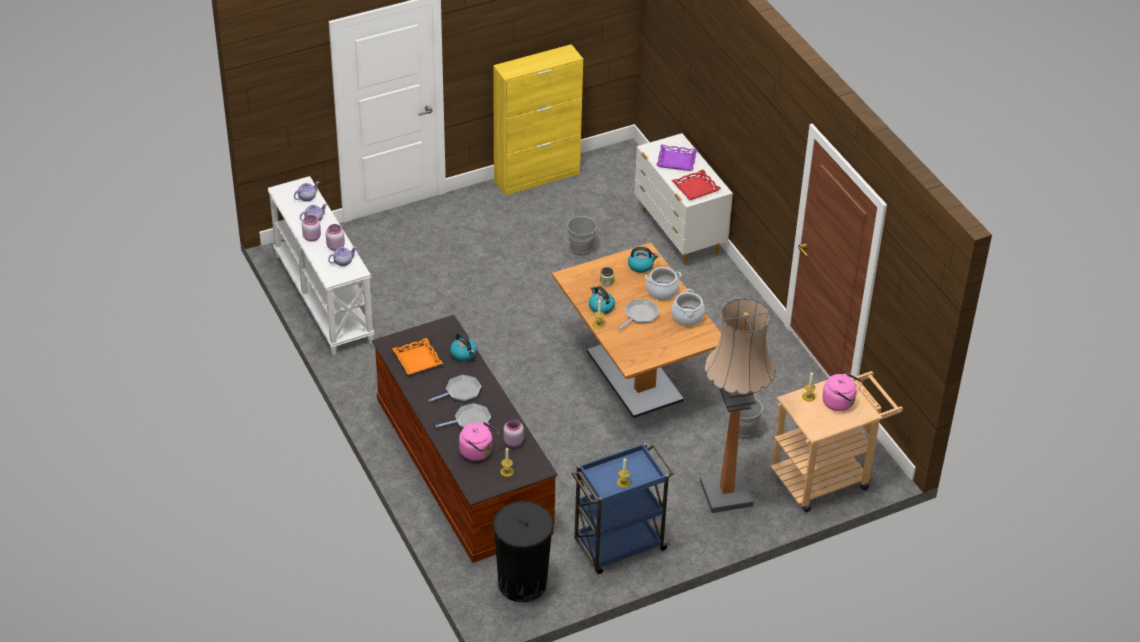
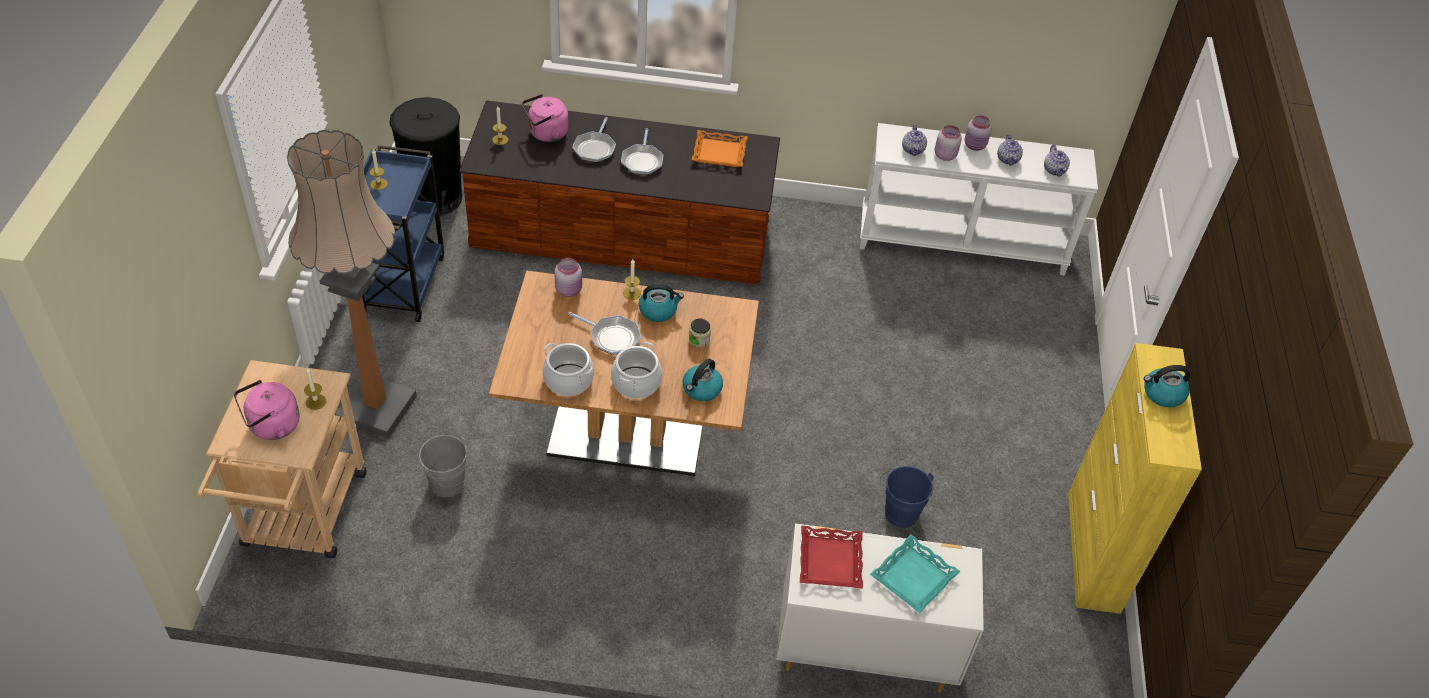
camera: 120 degrees right, 5 degrees up
(464, 354) = (697, 188): kettle -> kettle (1162, 394)
(512, 442) = (535, 162): pink jar -> pink jar (569, 290)
(579, 250) = (899, 510): grey bucket -> blue bucket
(640, 315) = (612, 337): frying pan -> frying pan turned 45 degrees counterclockwise
(676, 160) = (914, 578): purple tray -> turquoise tray

